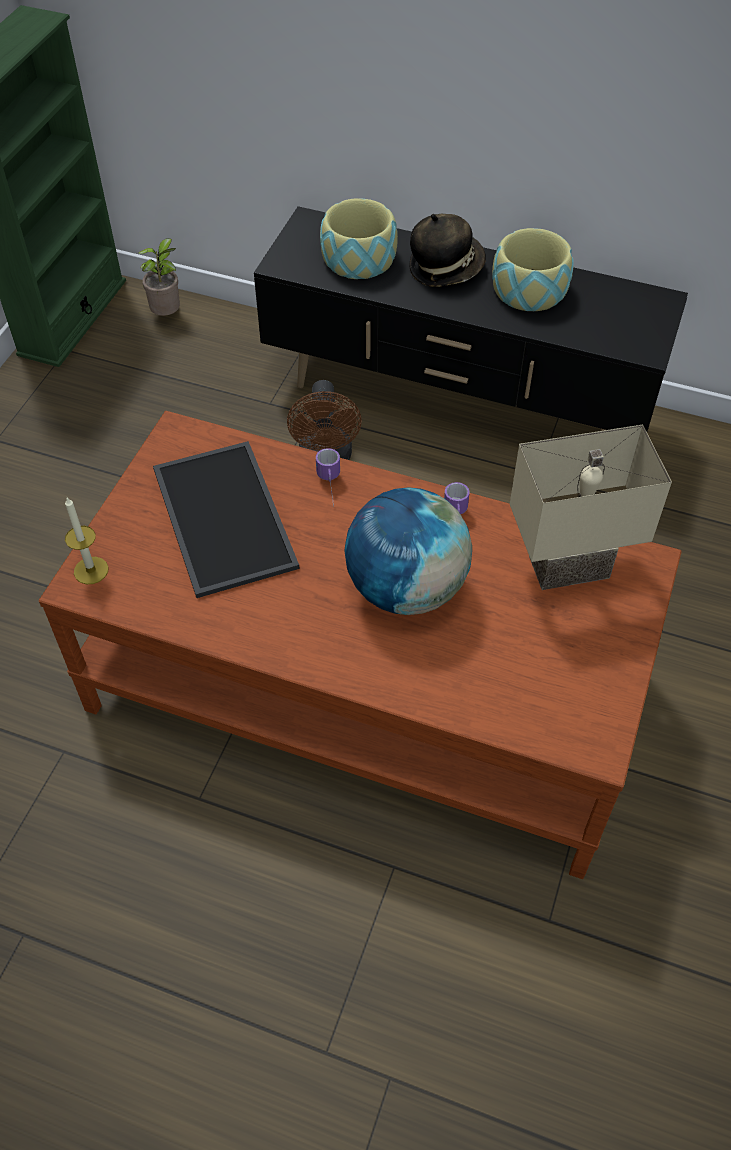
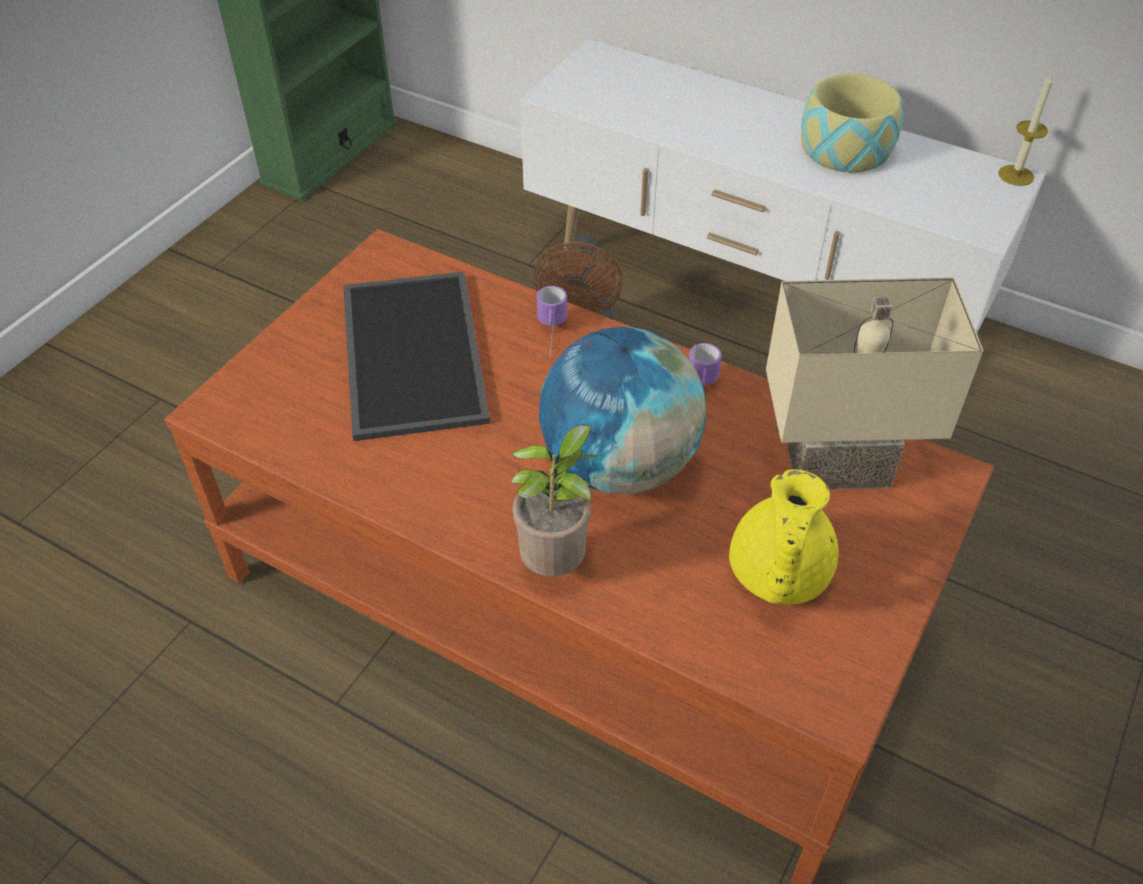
camera: 10 degrees right, 5 degrees down
(91, 570) = (236, 392): candle -> candle (1016, 175)
(168, 315) = (436, 161): potted plant -> potted plant (557, 564)
(359, 258) = (647, 96): bowl -> none
(445, 268) = (747, 116): hat -> none
(458, 403) = (750, 289): black tv stand -> white tv stand
(538, 658) = (777, 575): none -> yellow teapot

